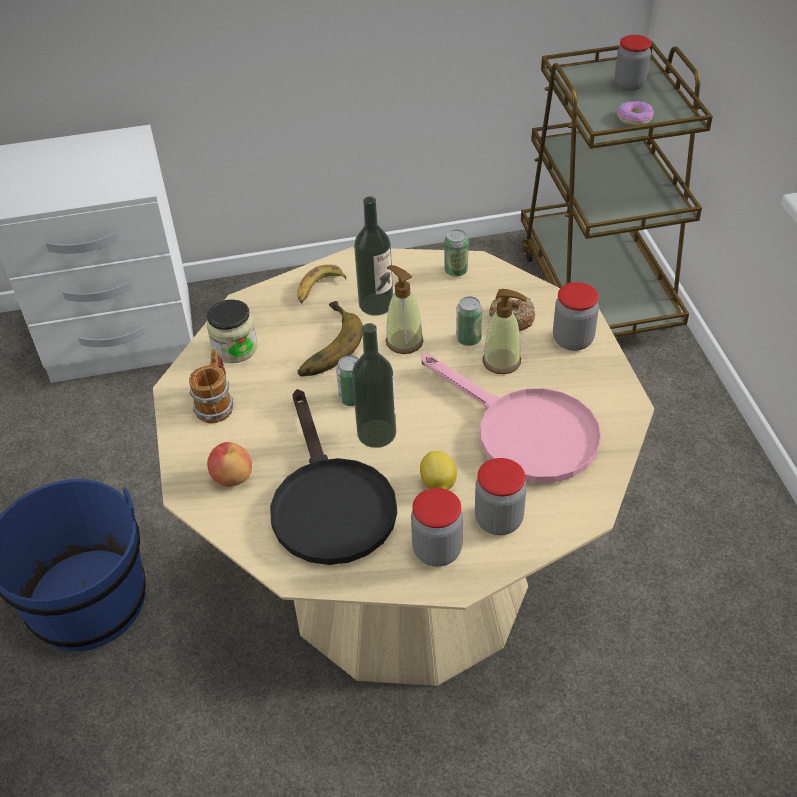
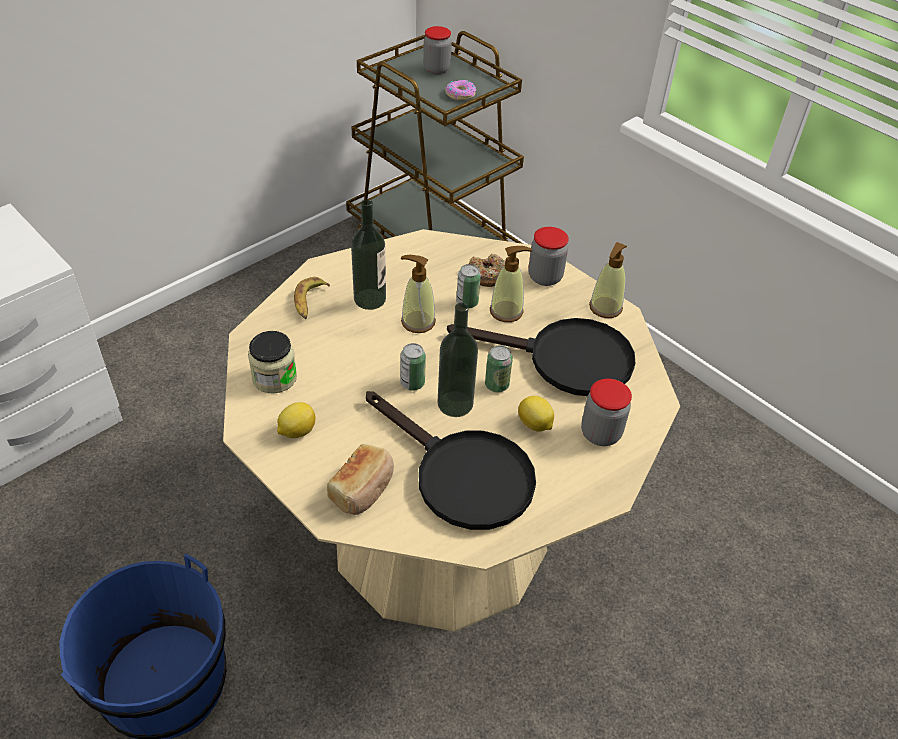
camera: 35 degrees left, 0 degrees up
(217, 403) = (296, 431): mug -> lemon
(232, 477) = (363, 489): apple -> bread
(322, 345) = (351, 348): banana -> none
(437, 550) = (575, 476): jar -> none
(456, 271) = (414, 251): can -> can (496, 385)
(523, 432) = (565, 360): pink frying pan -> black frying pan
(613, 394) = (605, 308): none -> soap dispenser

